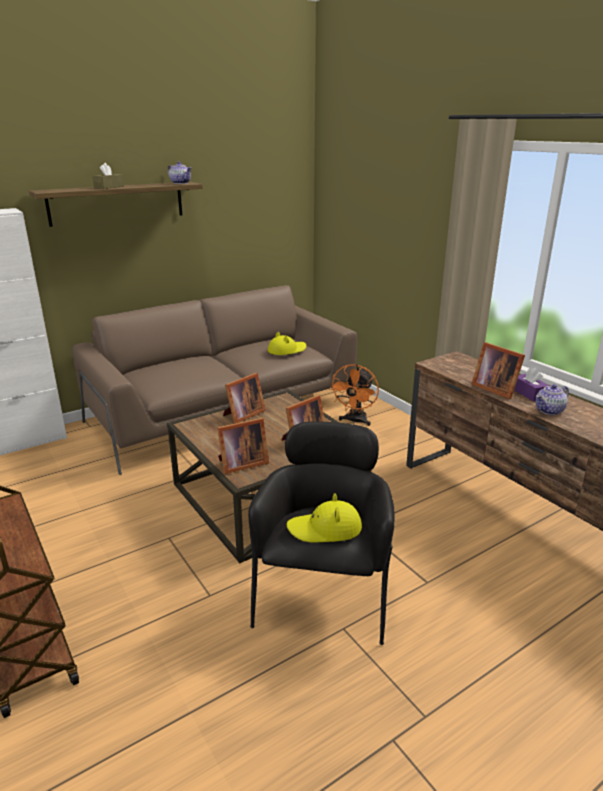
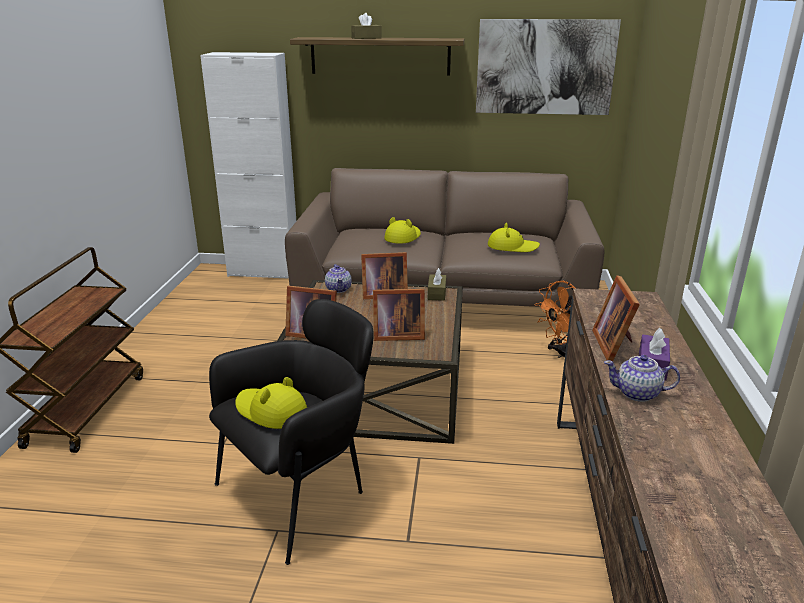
camera: 40 degrees right, 0 degrees up
(180, 183) = (444, 38): teapot -> teapot (338, 289)
(195, 365) = (403, 237): none -> yellow hat
(254, 201) = (545, 67): none -> picture
(280, 400) = (436, 293): none -> brown tissue box

